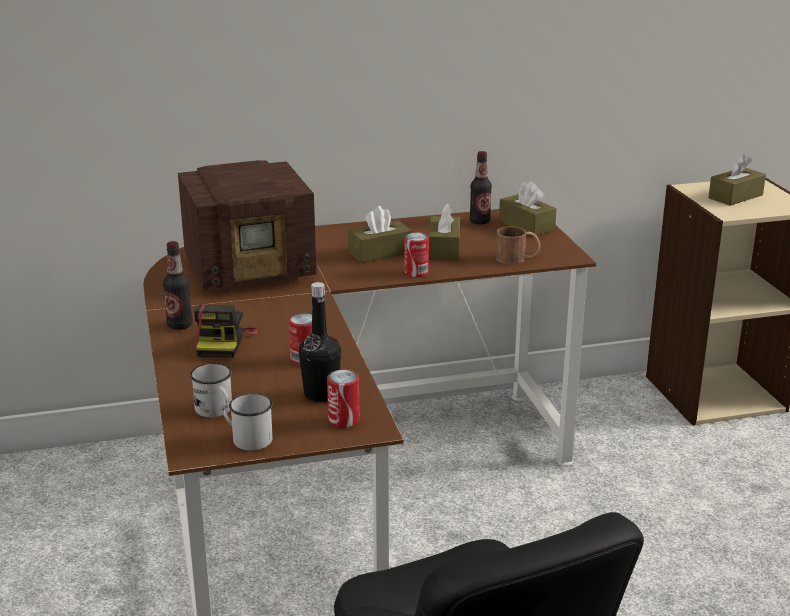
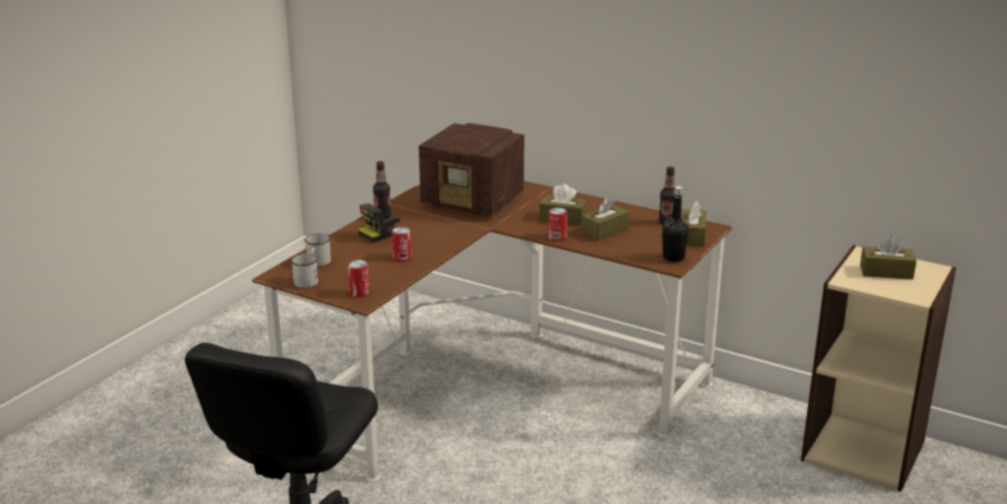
camera: 45 degrees right, 0 degrees up
(321, 394) = (374, 277): black bottle -> black bottle (673, 258)
(517, 258) = (636, 253): brown mug -> none

